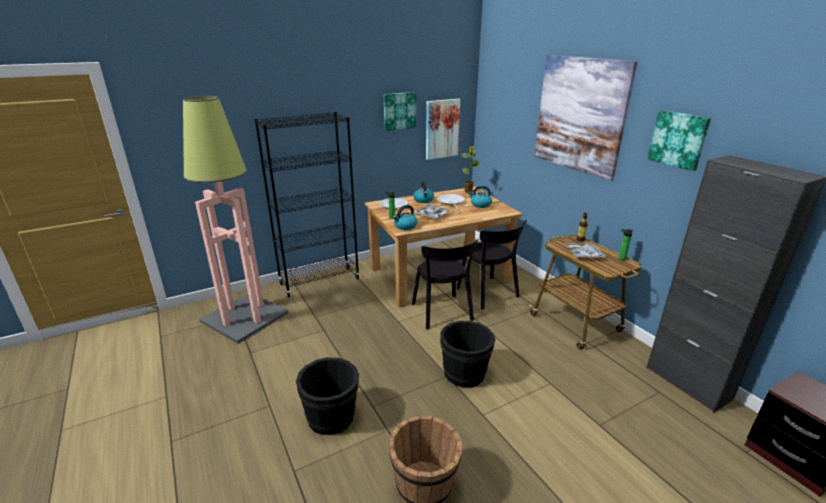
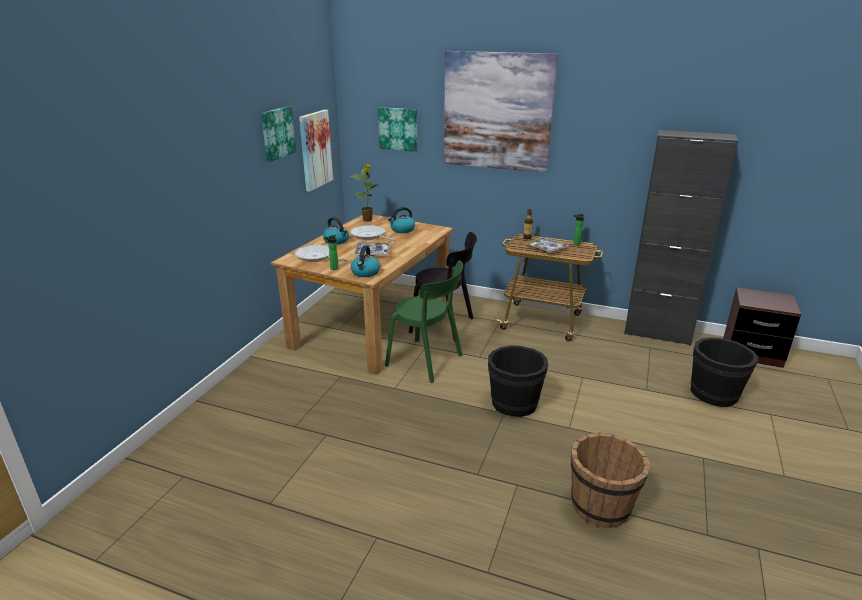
camera: 40 degrees left, 0 degrees up
(245, 316) = (197, 471): floor lamp -> none
(319, 281) = (243, 387): black bookcase -> none
(332, 417) = (455, 506): black bucket -> black bucket (714, 394)
(442, 313) = (427, 361): black chair -> green chair
(678, 139) = (610, 122): picture -> picture (398, 129)

